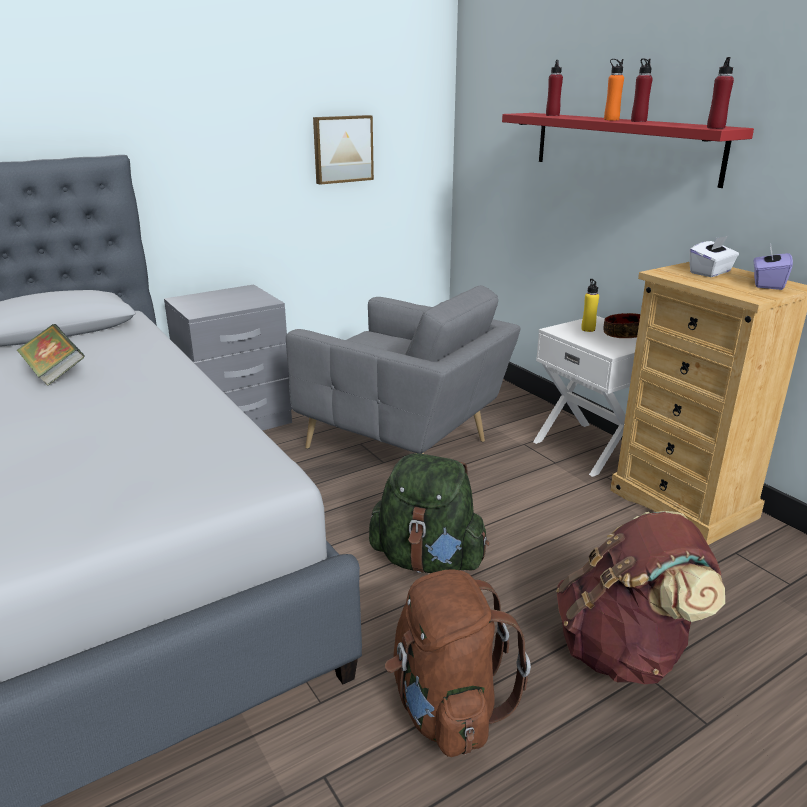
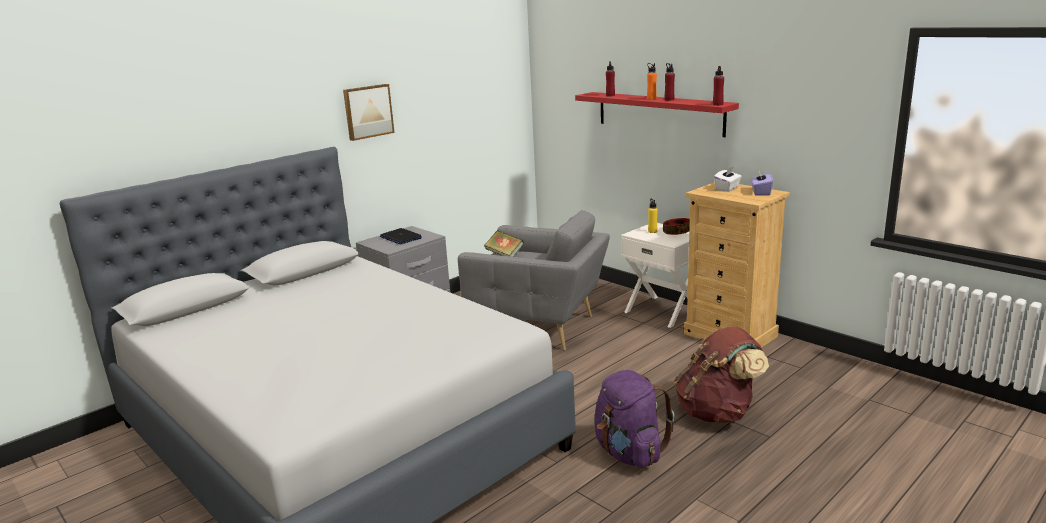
camera: 10 degrees left, 5 degrees down
(54, 373) = (335, 296): book -> book (504, 255)
(225, 298) = (400, 237): none -> laptop
(342, 149) = (462, 124): picture -> picture (367, 111)
(428, 560) = (586, 387): green backpack -> none
(447, 708) = (629, 453): brown backpack -> purple backpack

